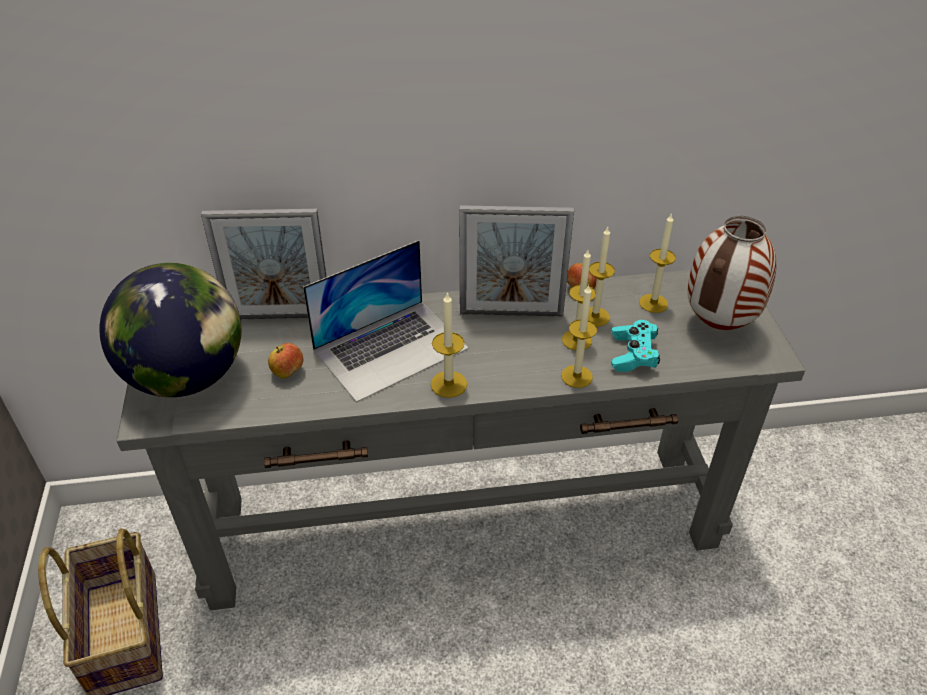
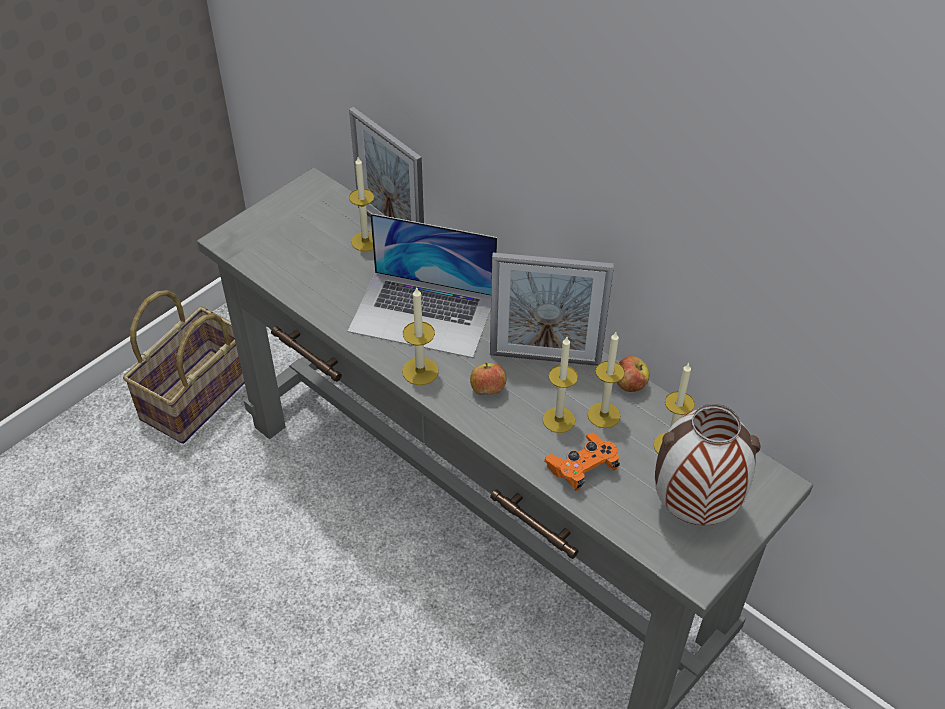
camera: 50 degrees right, 5 degrees up
(188, 377) = (282, 230): globe -> none
(288, 372) = (339, 275): apple -> apple (487, 390)
(511, 313) = (545, 358): picture frame -> picture frame turned 45 degrees counterclockwise
(576, 376) = (513, 445): candle -> candle (365, 241)
(633, 354) = (582, 468): turquoise game controller -> orange game controller

